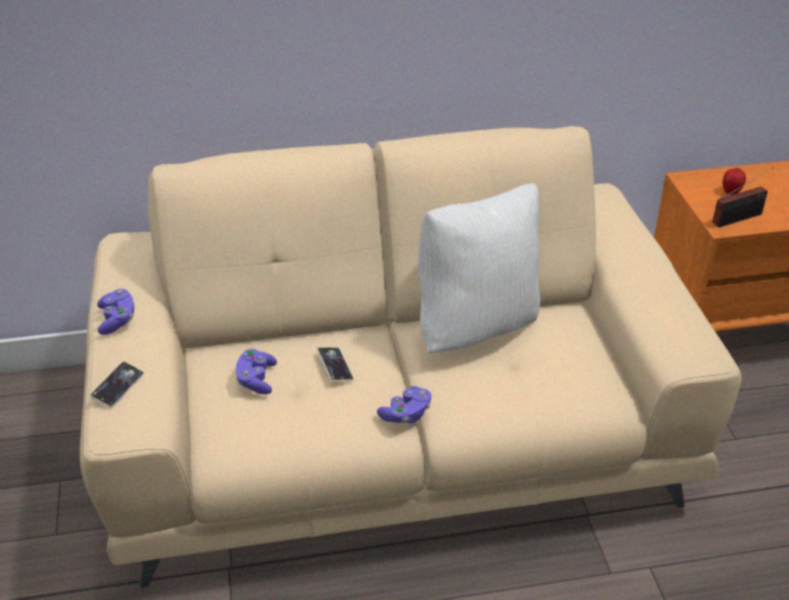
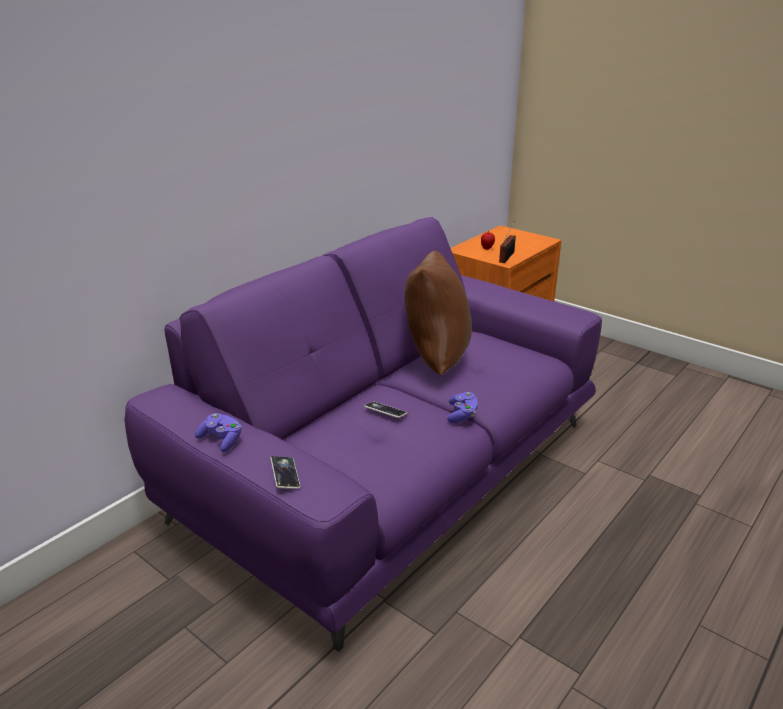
camera: 40 degrees left, 10 degrees down
(256, 380) = (346, 441): purple game controller -> none
(395, 435) = (392, 469): beige sofa -> purple sofa
(476, 327) = (434, 359): white pillow -> brown pillow

